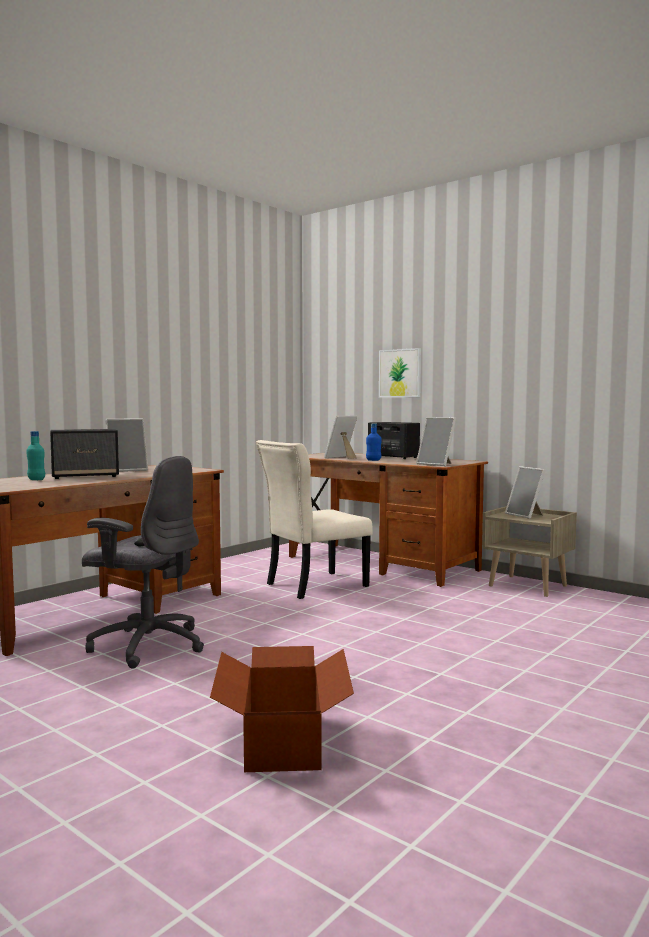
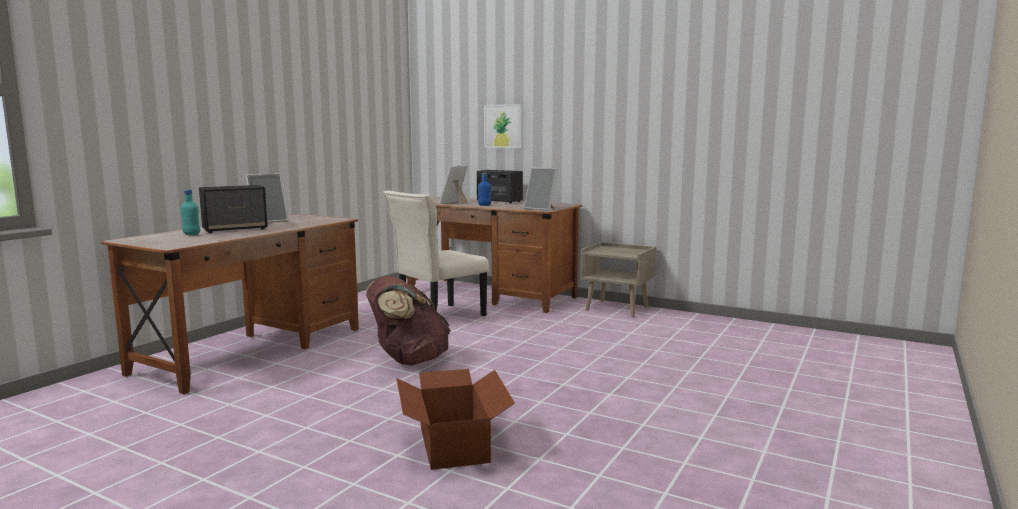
camera: 10 degrees left, 5 degrees up
(147, 645) = (309, 377): grey office chair -> none
(263, 633) = (408, 360): none -> brown backpack
(526, 515) = (615, 250): picture frame -> none

